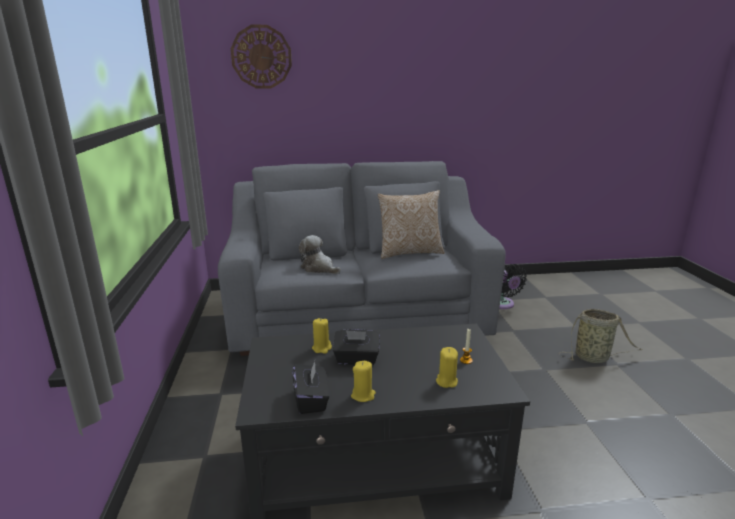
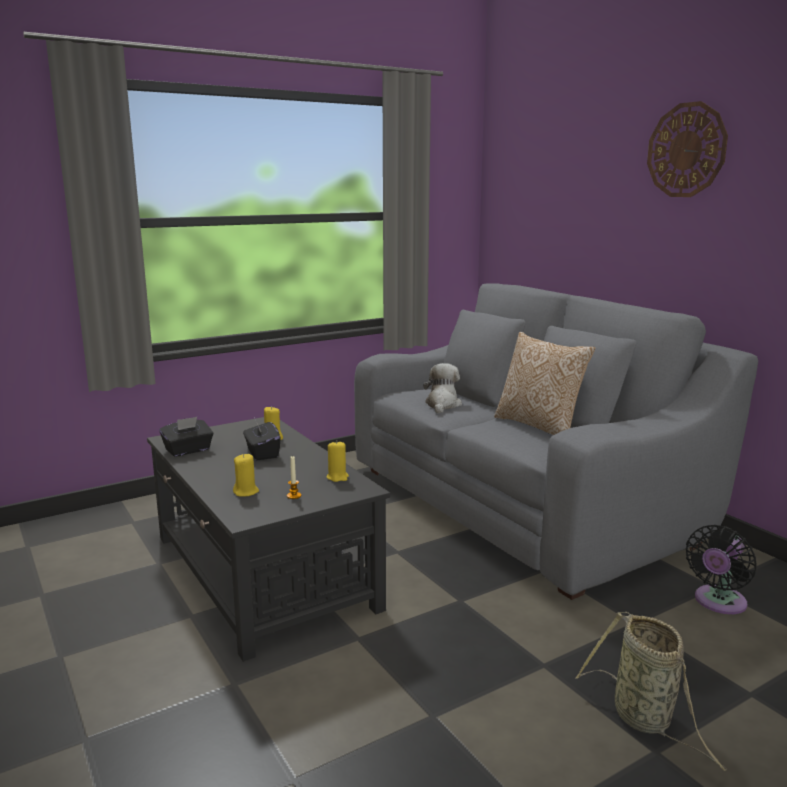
camera: 65 degrees right, 5 degrees down
(261, 57) = (542, 154): wall clock -> wall clock (686, 150)
(363, 395) = (204, 465): yellow candle -> yellow candle (337, 477)

